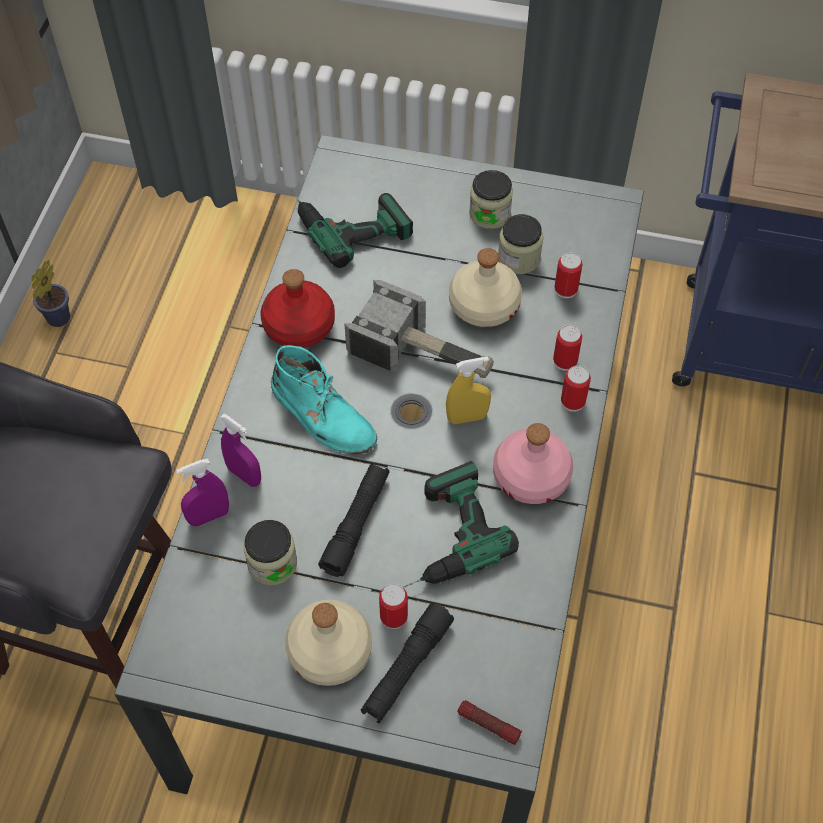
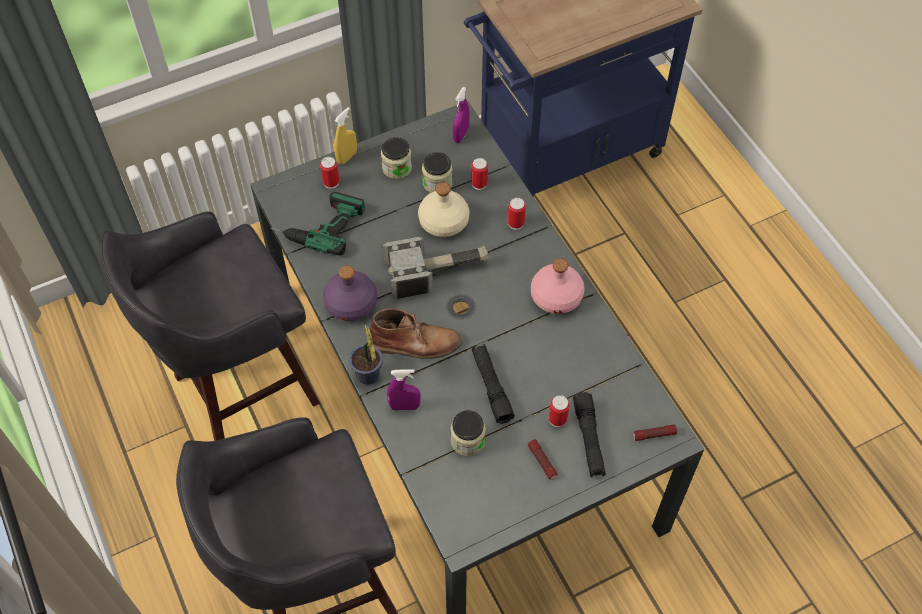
camera: 40 degrees left, 0 degrees up
(56, 320) = (106, 431): potted plant -> potted plant (368, 378)
(206, 371) = (240, 392): none -> grey stool
(209, 516) = (407, 443): purple spray bottle -> purple spray bottle (461, 135)
(298, 326) = (351, 304): red bottle -> purple bottle
(323, 415) = (415, 343): turquoise boot -> brown boot
(329, 651) = (542, 461): beige bottle -> flashlight
(441, 536) = (541, 360): power drill -> none
(467, 417) = (494, 289): yellow spray bottle -> yellow spray bottle (347, 157)
(573, 401) = (540, 242): can -> can (331, 182)

